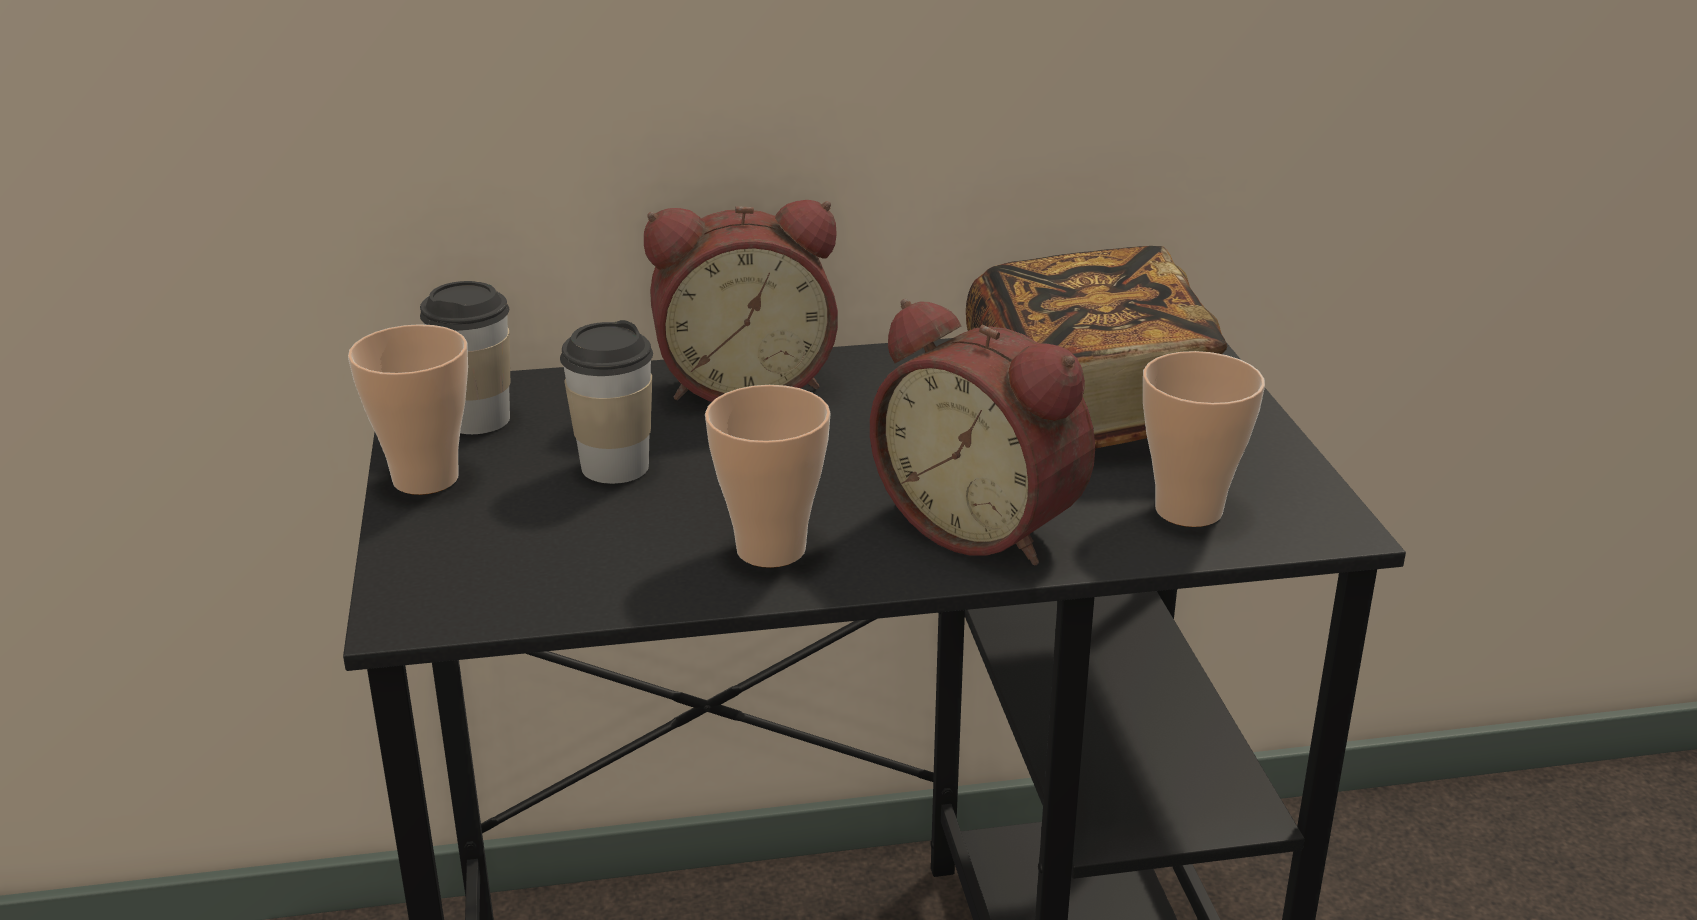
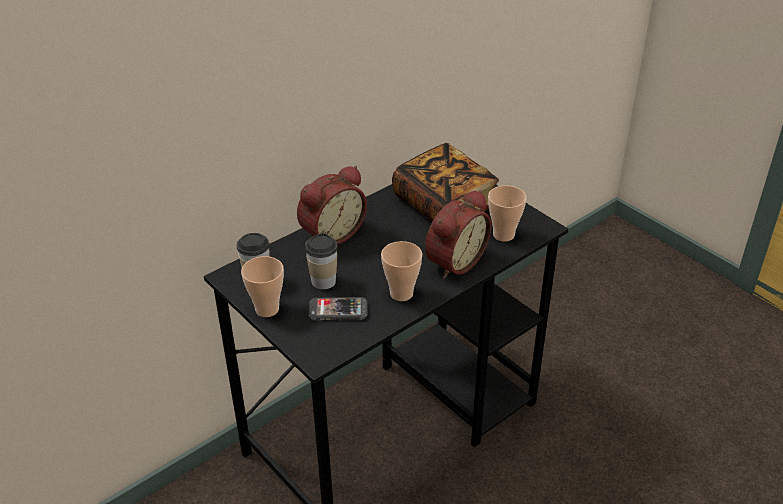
camera: 30 degrees left, 10 degrees up
(577, 533) = (338, 310): none -> phone
(984, 525) = (453, 261): alarm clock -> alarm clock turned 60 degrees counterclockwise

